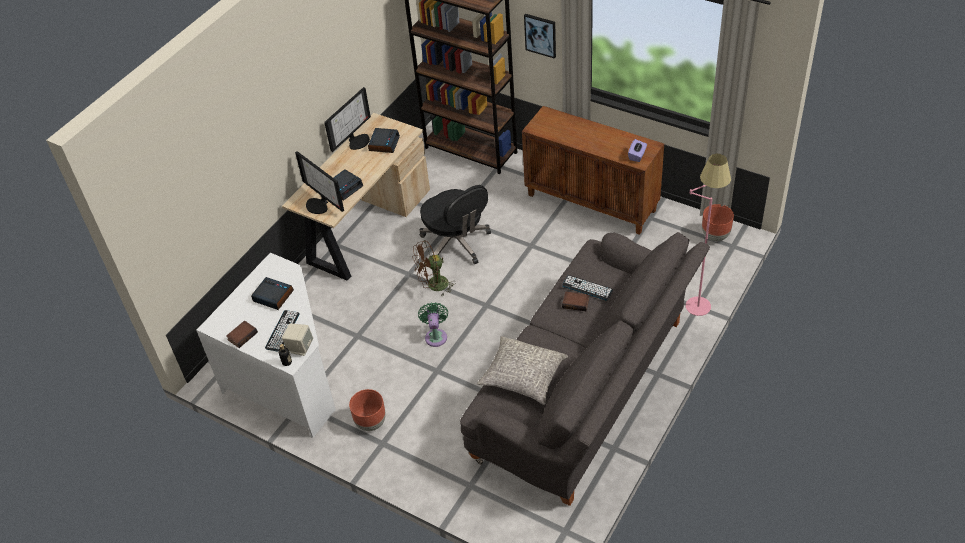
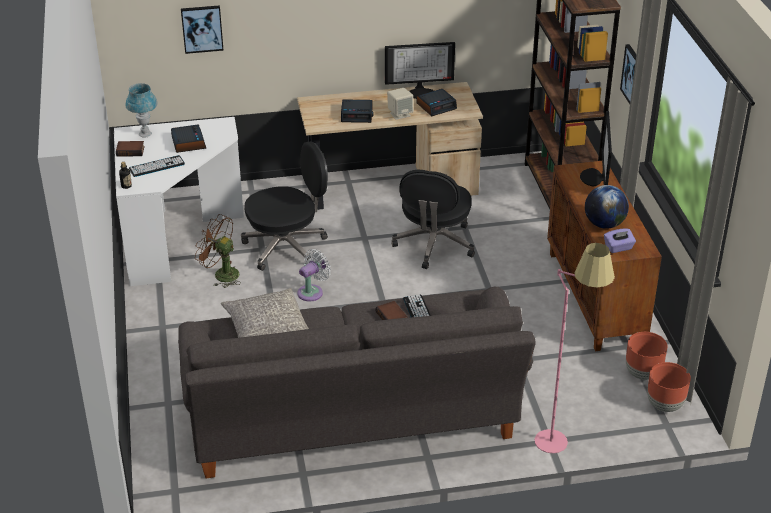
camera: 45 degrees right, 10 degrees down
(207, 199) = (202, 28): none -> picture
(230, 315) = (145, 134): none -> blue table lamp
(300, 347) = (148, 184): beige speaker -> beige speaker (400, 114)
(319, 205) = (321, 113): monitor -> monitor (595, 178)
(371, 320) = (287, 247): none -> black office chair
(371, 422) = (178, 308): brown planter -> brown planter (643, 373)
(433, 286) = (367, 259): brown fan -> brown fan (221, 274)
(436, 336) = (312, 292): green fan -> white fan
(607, 147) = (604, 224): none -> globe

